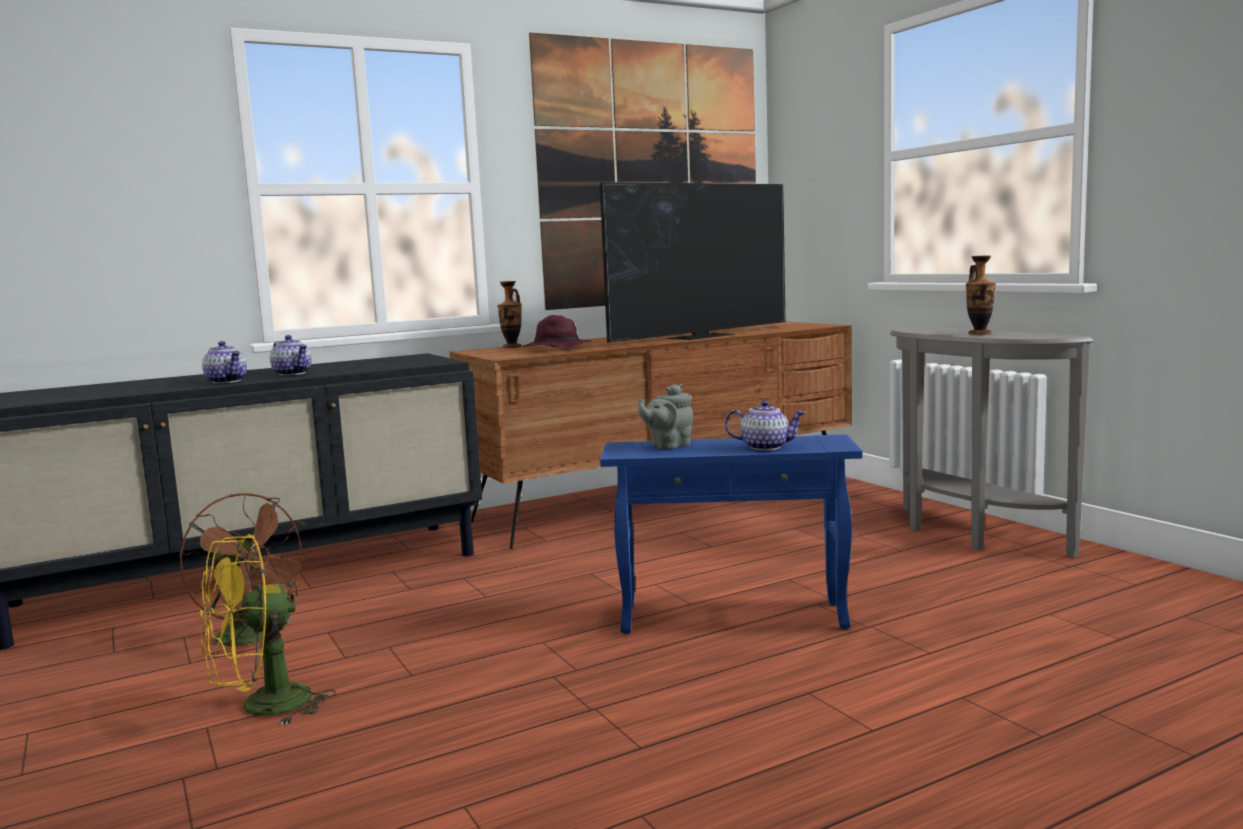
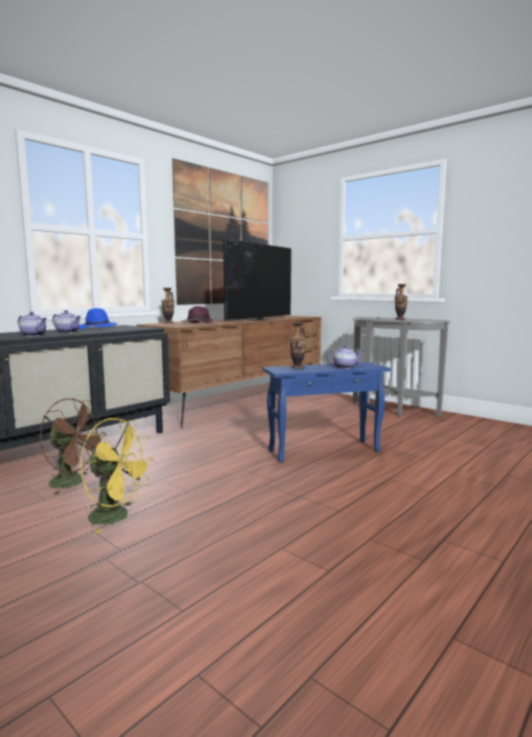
camera: 20 degrees left, 0 degrees up
(262, 708) = (117, 517): yellow fan -> yellow fan turned 105 degrees counterclockwise
(363, 362) = (98, 328): none -> blue hat
(668, 446) = (297, 367): grey teapot -> vase

